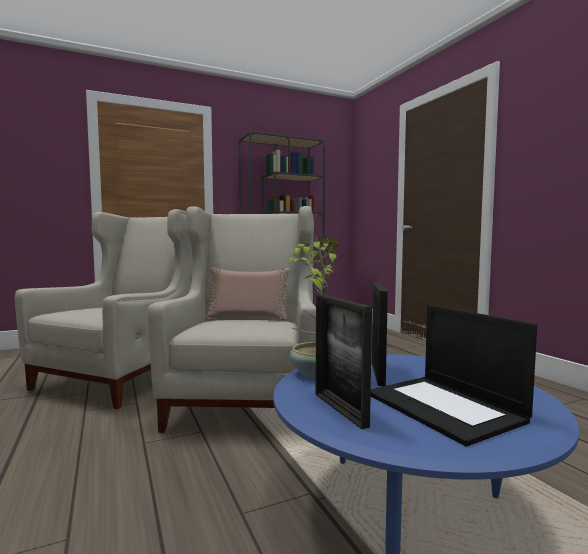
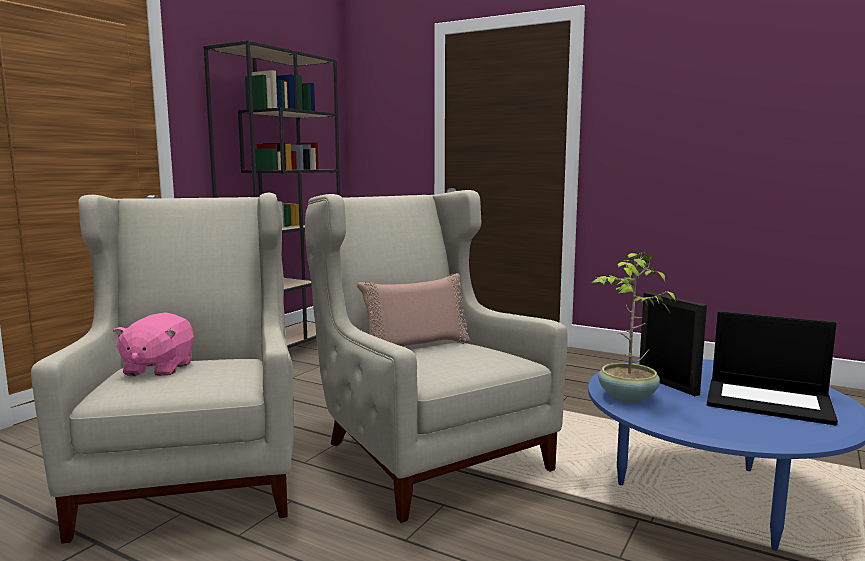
camera: 35 degrees left, 5 degrees up
(101, 308) = (158, 369): none -> pink plush toy
(340, 409) = (721, 424): picture frame -> none

